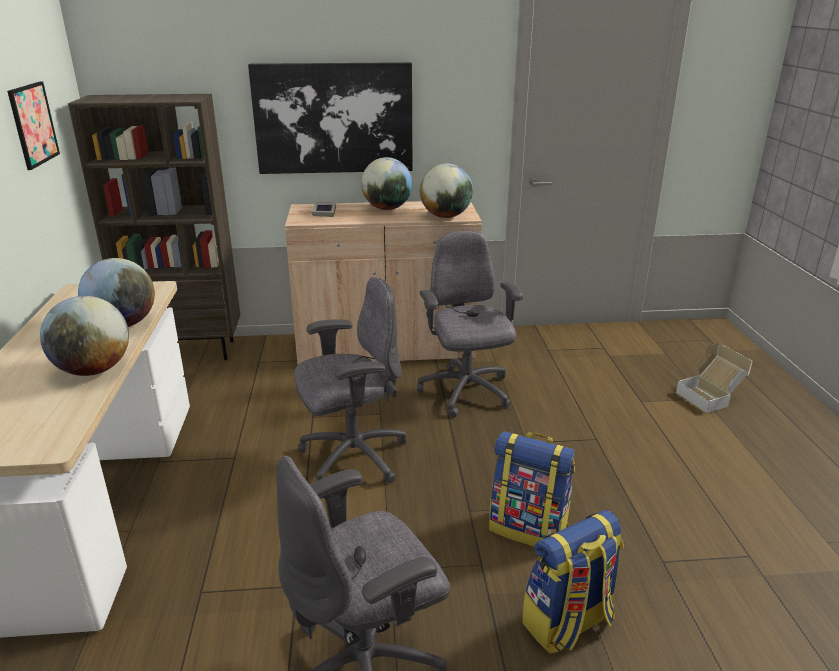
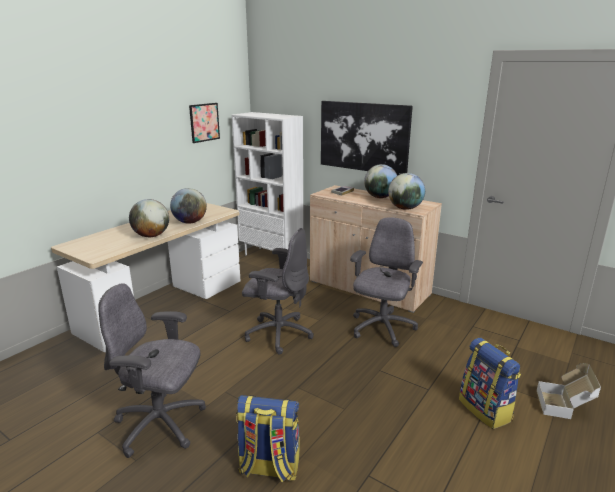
camera: 40 degrees right, 5 degrees down
(187, 351) = (271, 256): brown bookcase -> white bookcase
(529, 528) = (316, 412): backpack -> backpack (486, 410)

